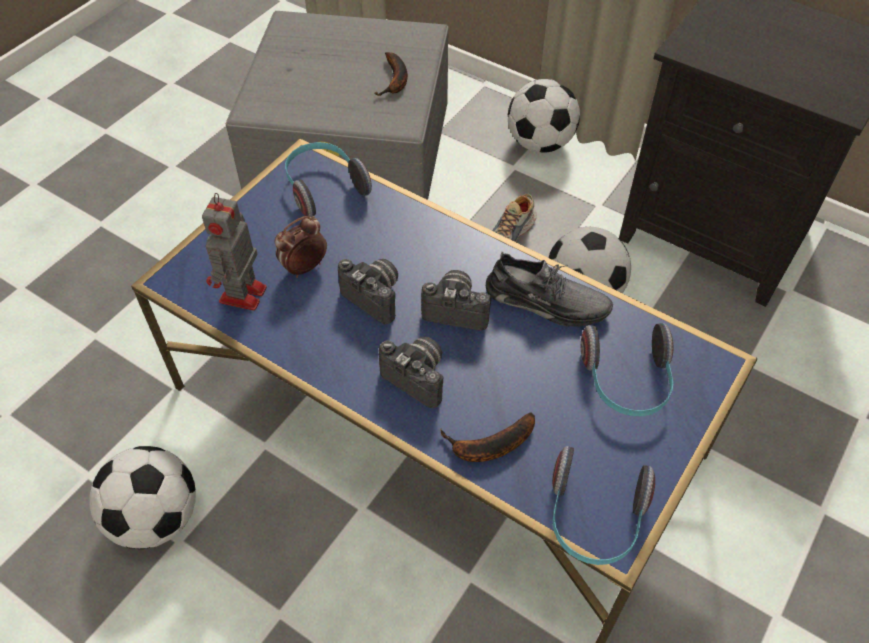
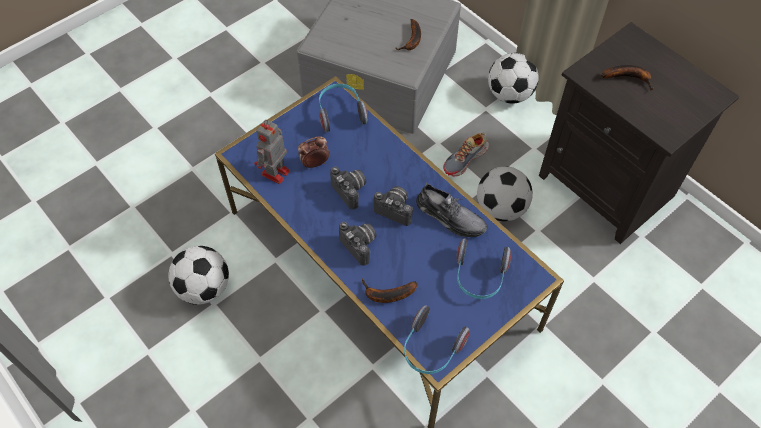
camera: 15 degrees right, 5 degrees up
(752, 43) = (629, 78): none -> banana

